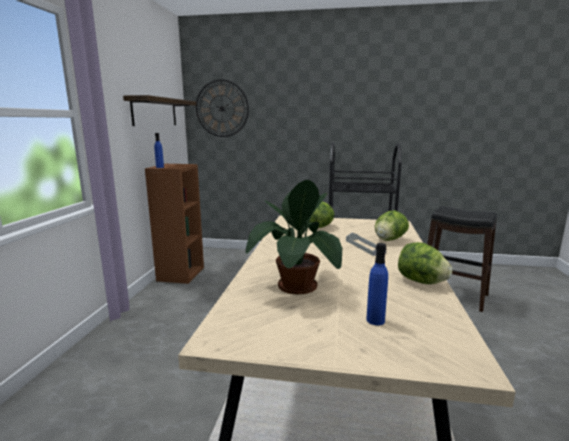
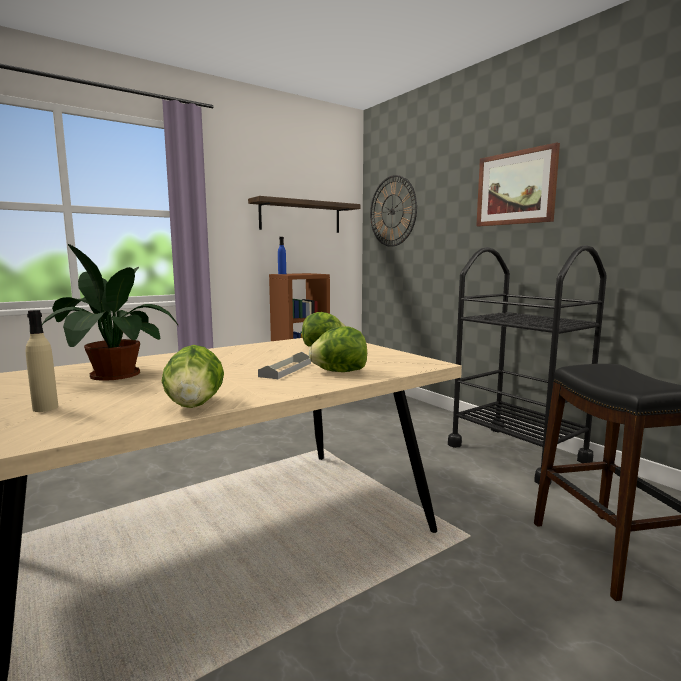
camera: 45 degrees right, 5 degrees down
(334, 102) = (516, 188): none -> picture
(375, 320) = (45, 408): blue bottle -> beige bottle

